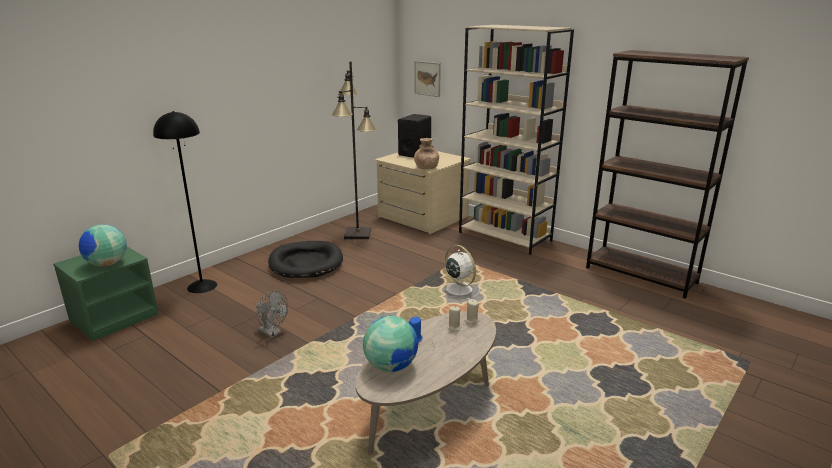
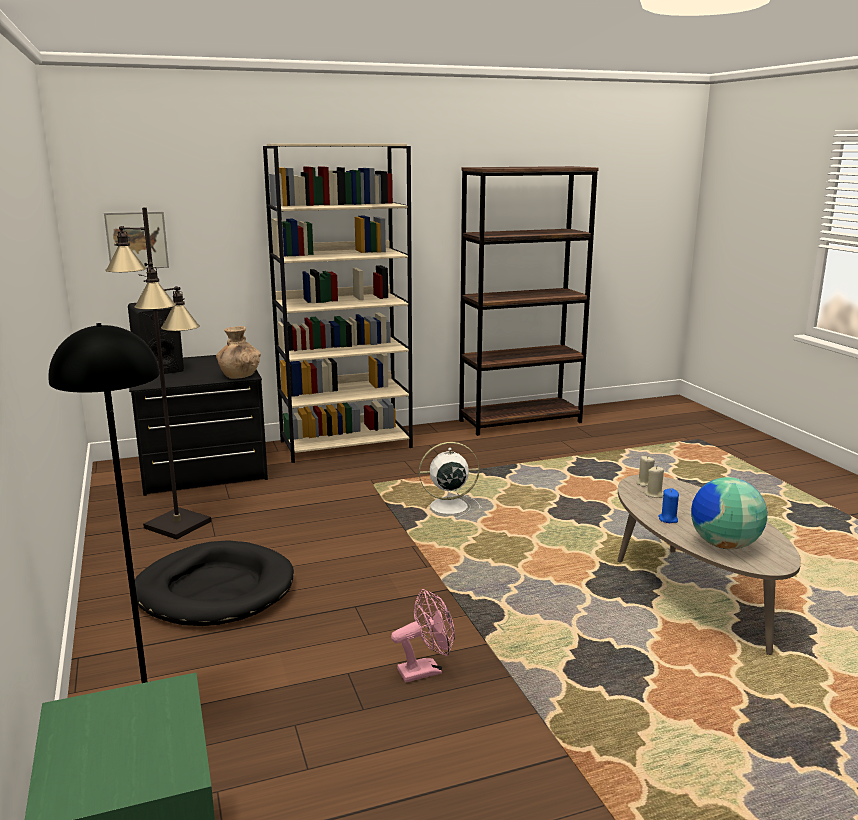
camera: 60 degrees left, 5 degrees down
(107, 264) = (159, 731): globe -> none
(273, 333) = (426, 670): grey fan -> pink fan
(422, 217) = (202, 469): beige dresser -> black dresser

